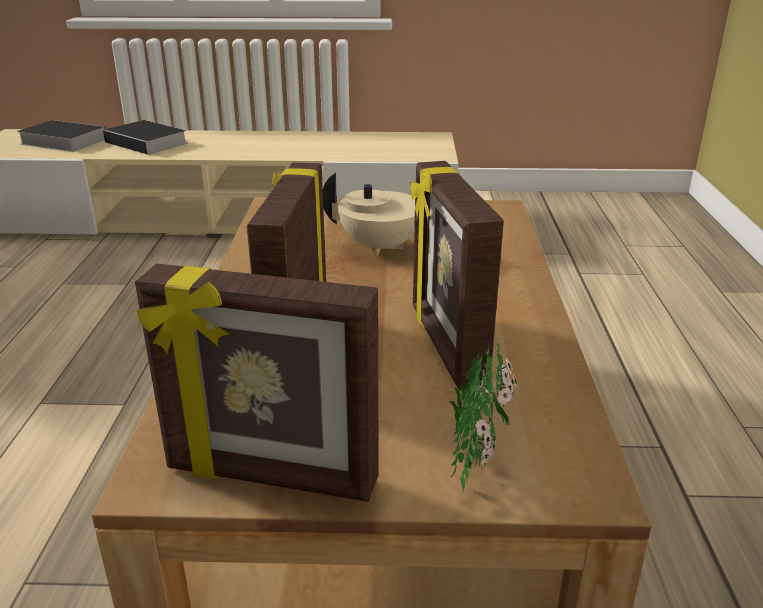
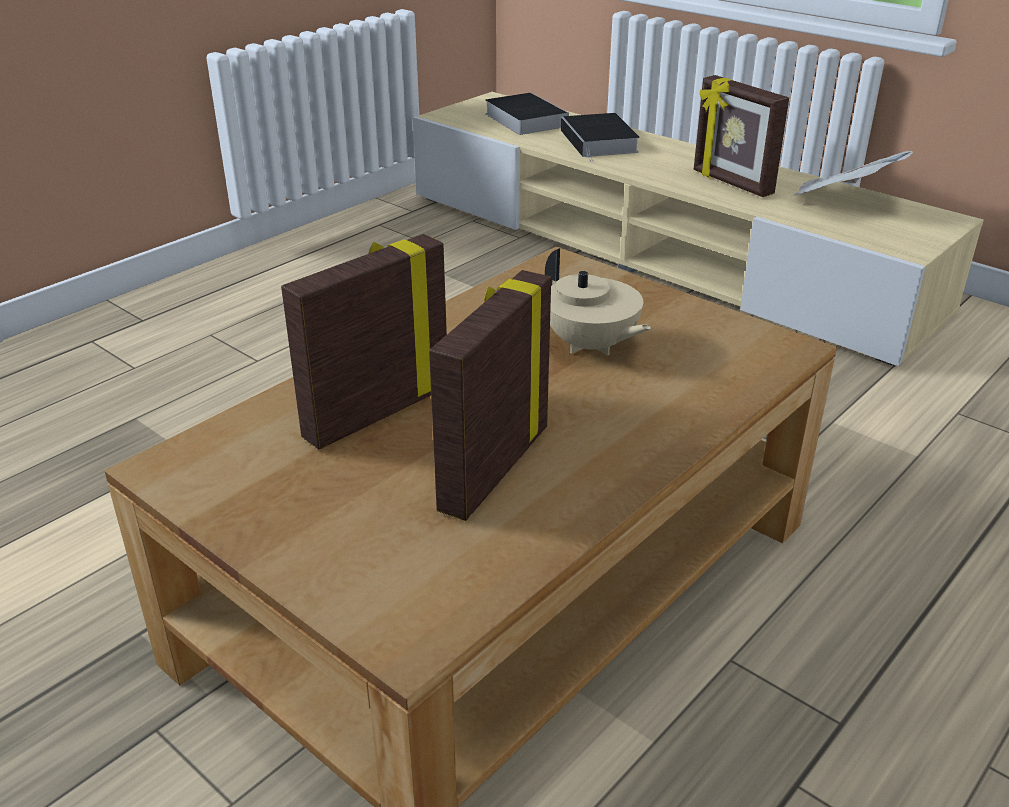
camera: 40 degrees right, 5 degrees up
(270, 477) = (221, 503): picture frame -> picture frame (731, 183)
(364, 141) = (842, 202): none -> newspaper
(473, 457) = (366, 568): potted plant -> none

